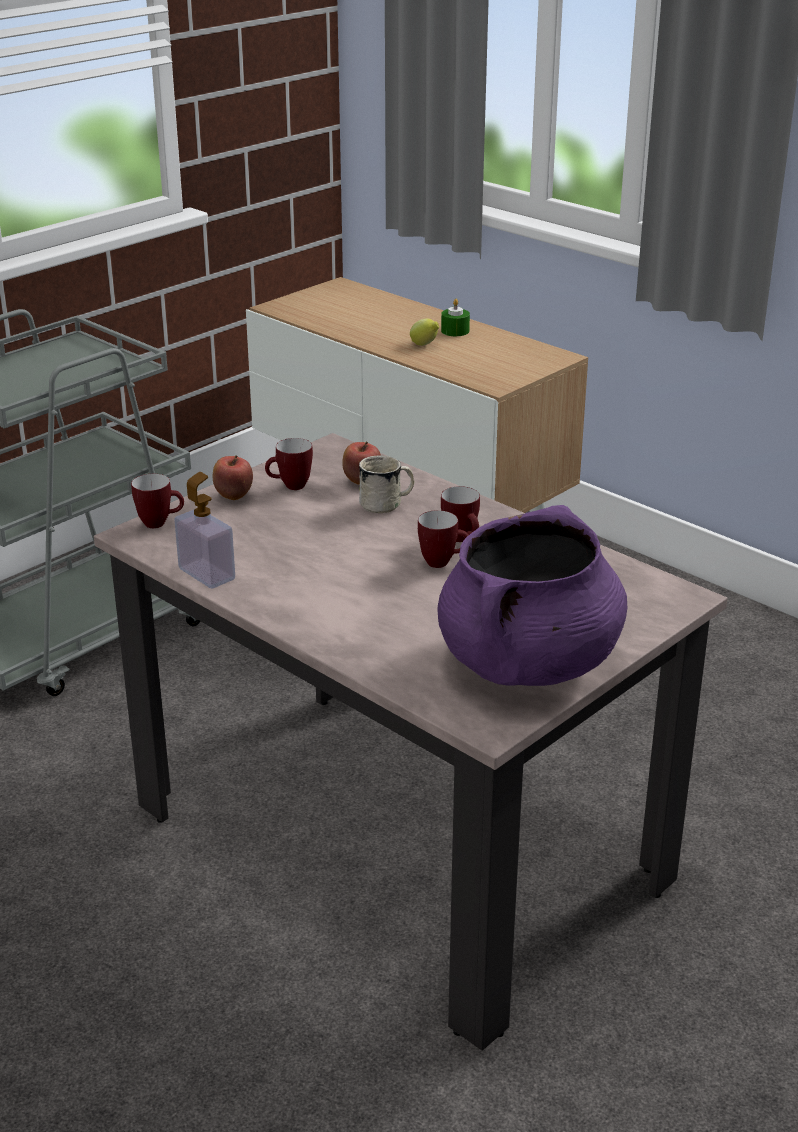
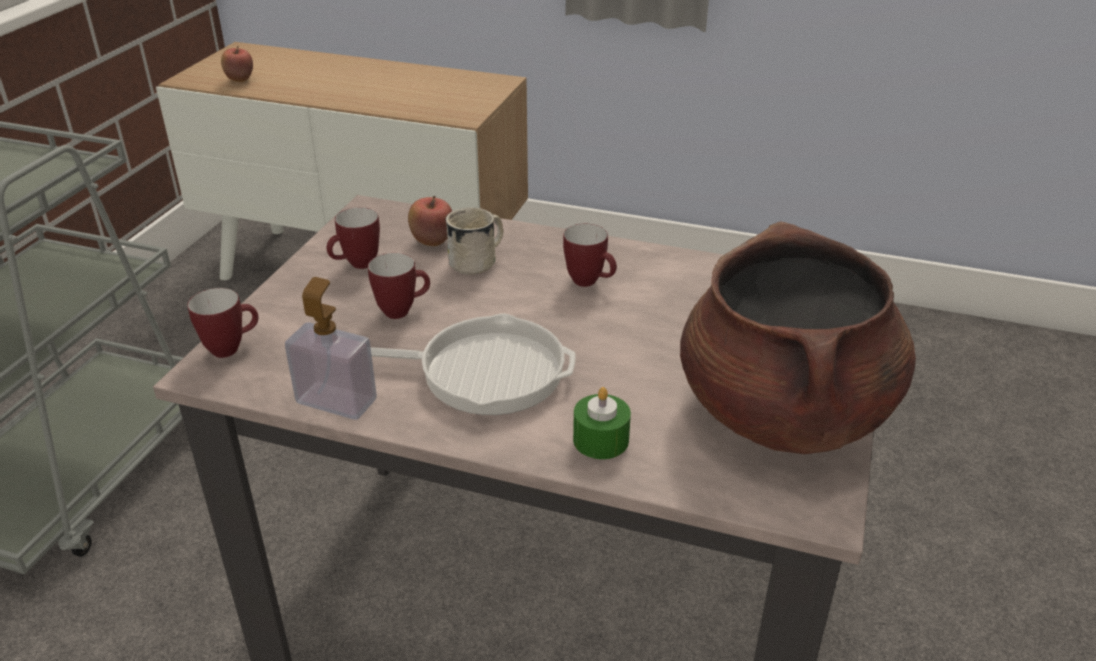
camera: 25 degrees left, 5 degrees up
(233, 497) = (299, 293): apple -> apple (240, 81)
(323, 580) = (481, 372): none -> frying pan
(425, 345) = (367, 91): lemon -> none
(443, 562) = (592, 314): mug -> mug (402, 310)
(455, 331) = (386, 73): green candle -> green candle (601, 440)
(528, 663) = (784, 412): purple cooking pot -> brown cooking pot

